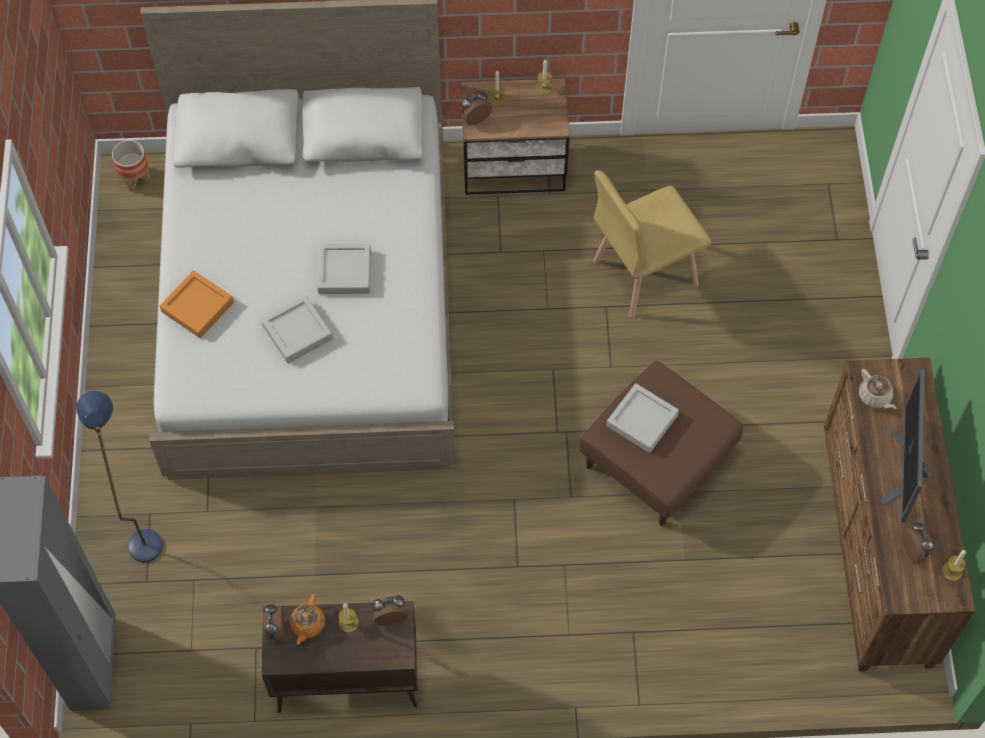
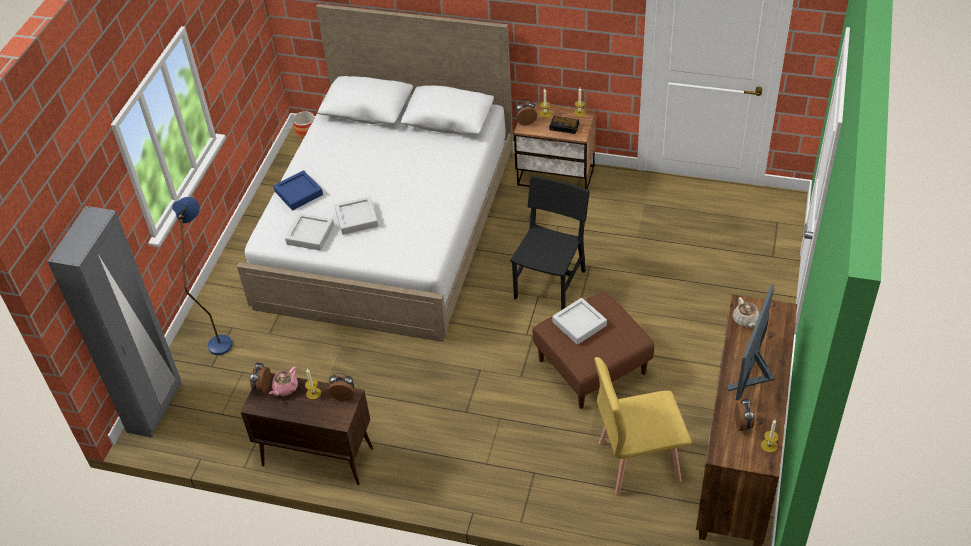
camera: 20 degrees right, 15 degrees down
(197, 307) = (298, 193): orange tray -> blue tray
(307, 625) = (285, 388): orange teapot -> pink teapot
(344, 272) = (402, 191): grey tray -> grey tray (310, 235)
(532, 116) = (565, 127): none -> alarm clock
(563, 346) = (550, 284): none -> black chair
(644, 272) = (624, 251): yellow chair -> yellow chair (638, 461)

